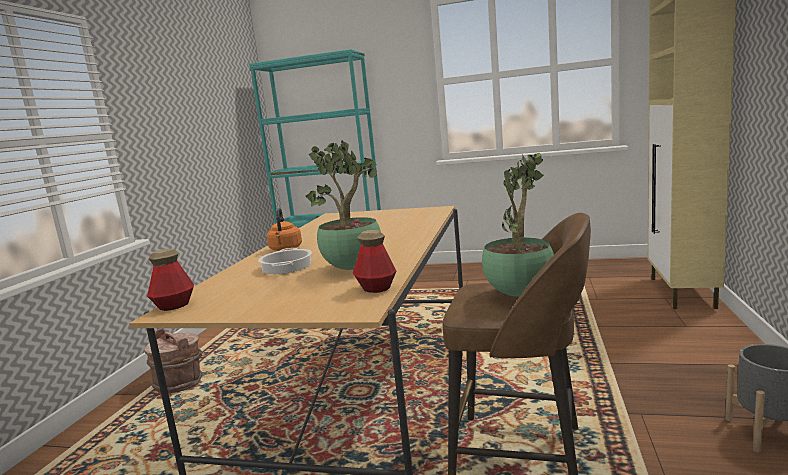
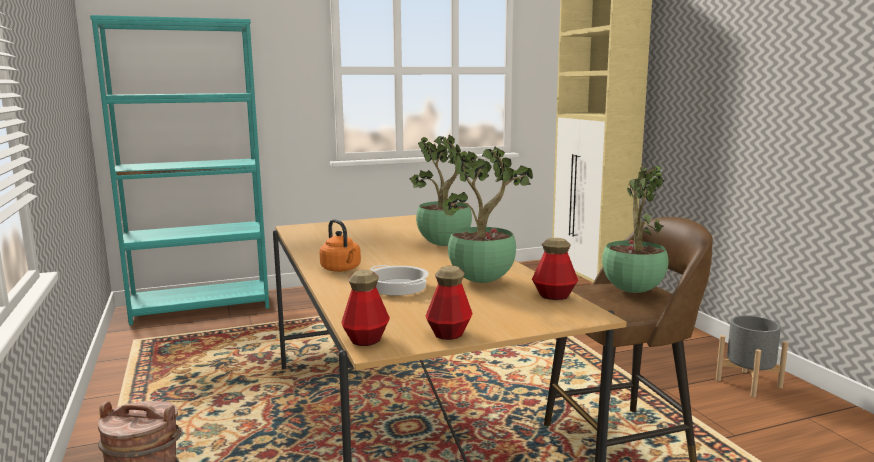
camera: 35 degrees left, 0 degrees up
(228, 310) = (449, 333): none -> bottle
(401, 234) = (445, 245): none -> potted plant

